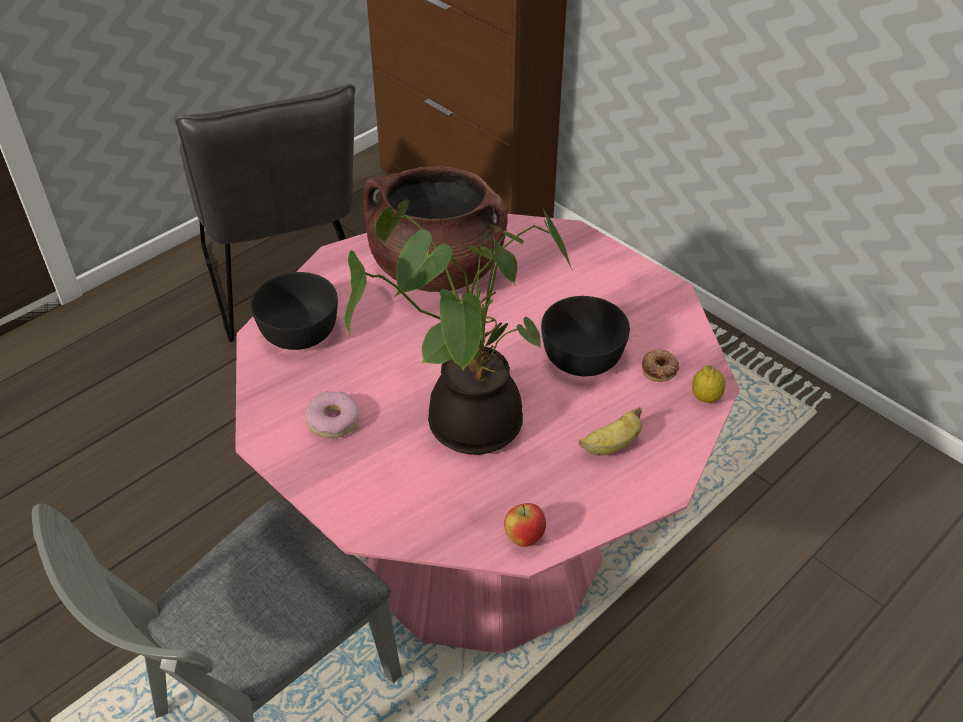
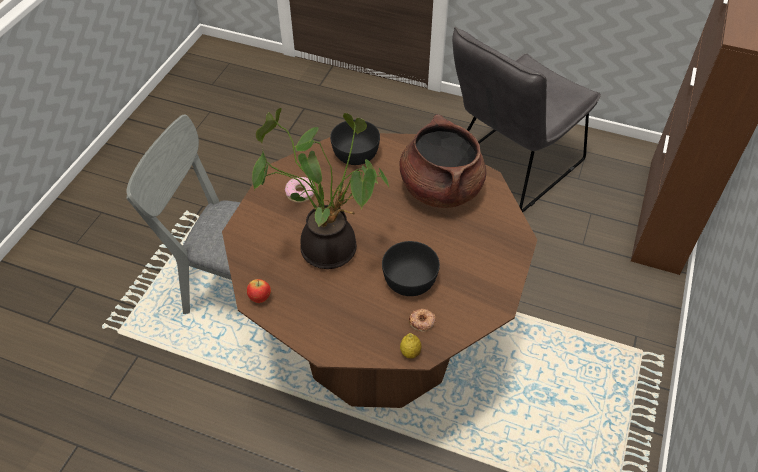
camera: 65 degrees right, 5 degrees up
(481, 545) = (379, 341): pink dining table -> brown dining table
(611, 446) = (344, 316): banana -> none

